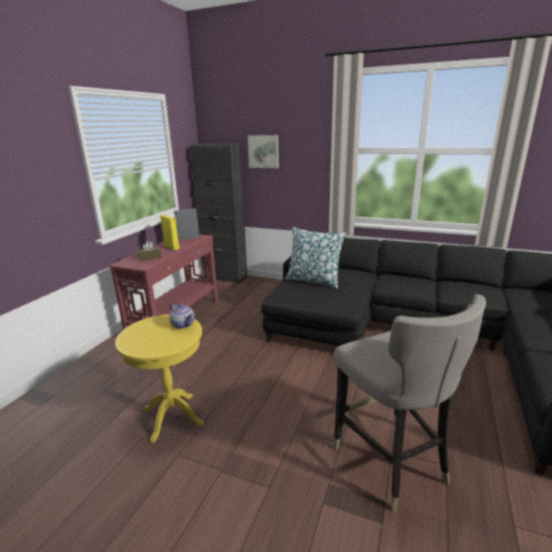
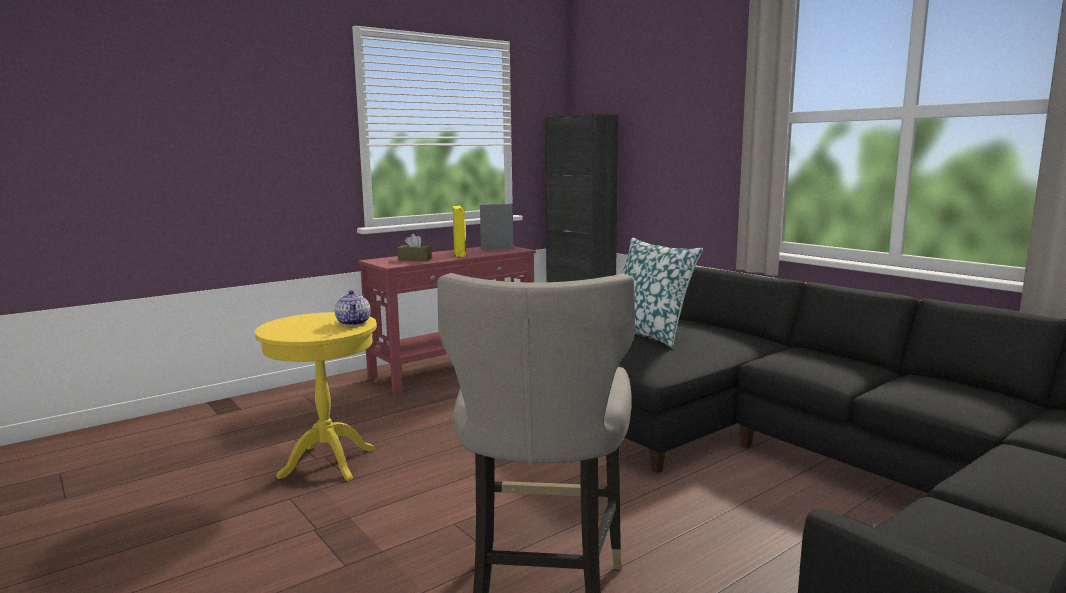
camera: 30 degrees right, 10 degrees down
(263, 151) = (651, 126): picture -> none

